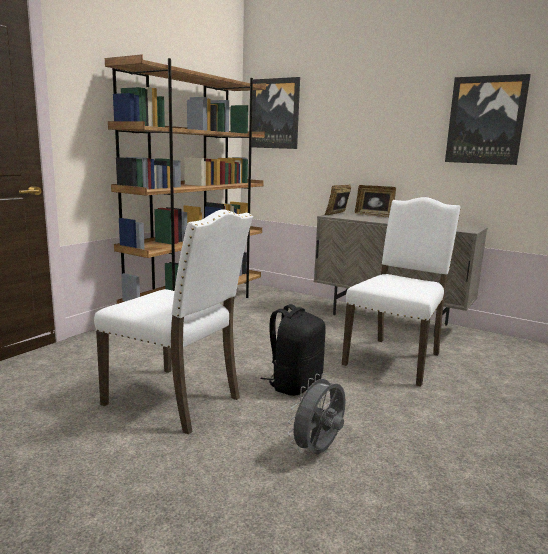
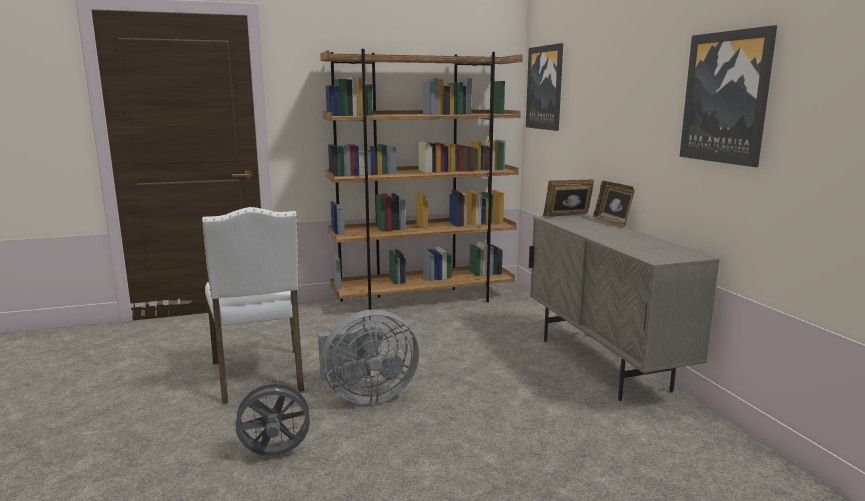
camera: 40 degrees right, 0 degrees up
(294, 384) = (366, 396): black backpack -> grey fan
(395, 359) = (514, 407): white chair -> none

